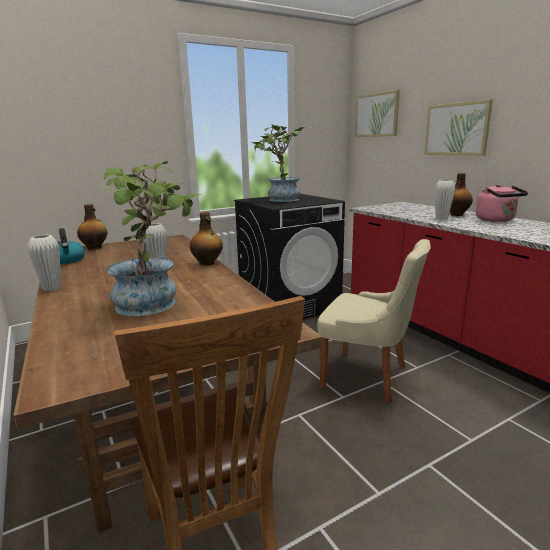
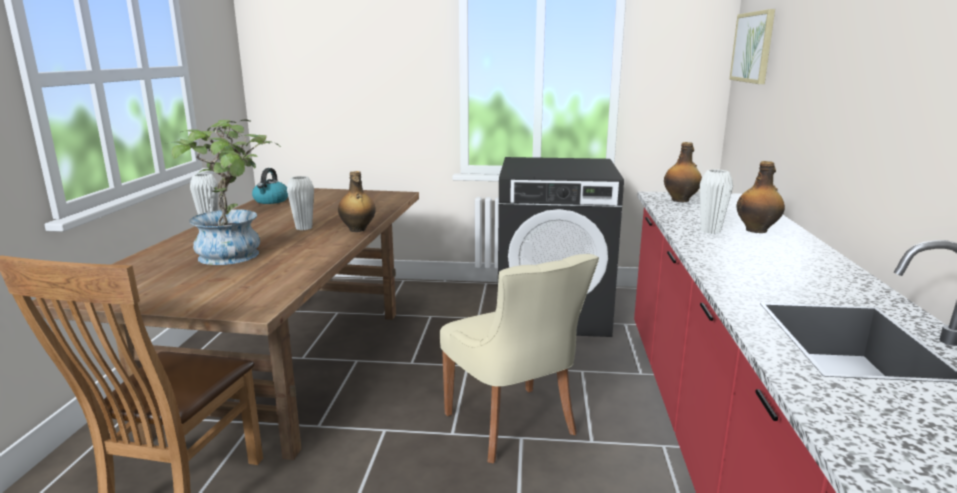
camera: 35 degrees right, 0 degrees up
(95, 248) = (316, 192): bottle -> bottle (681, 200)
(280, 200) = (549, 165): potted plant -> none
(456, 129) = (815, 84): picture -> none
(497, 220) = (789, 252): pink kettle -> none

